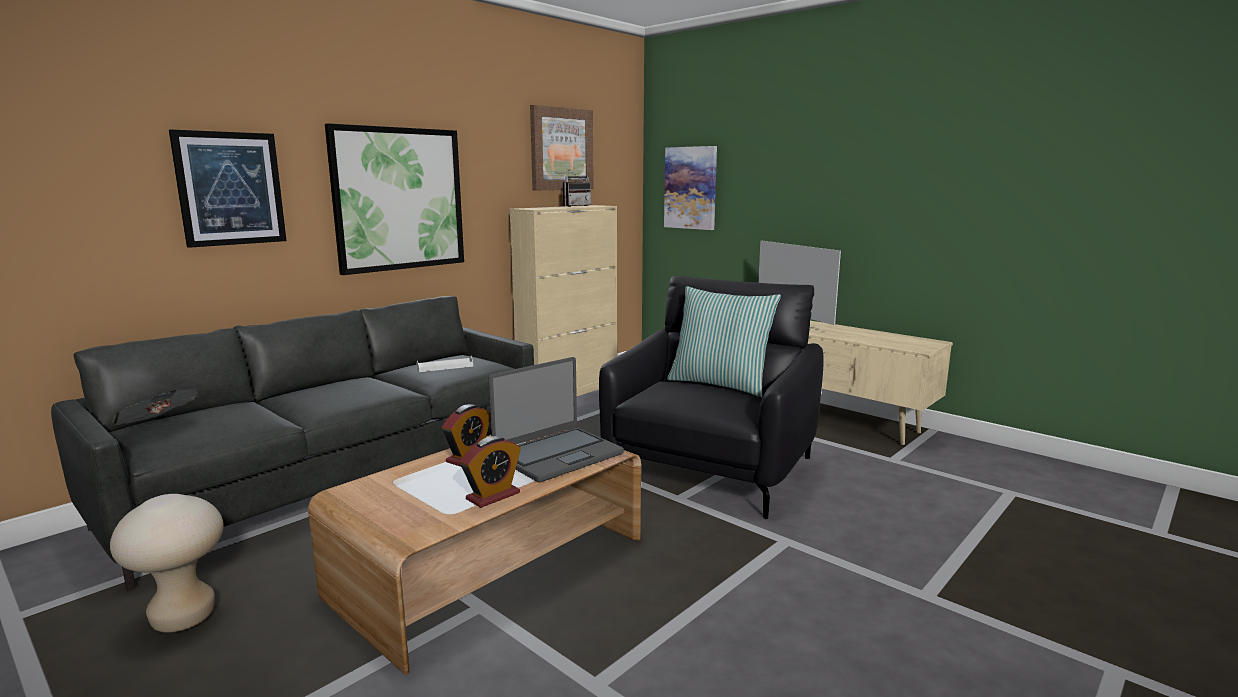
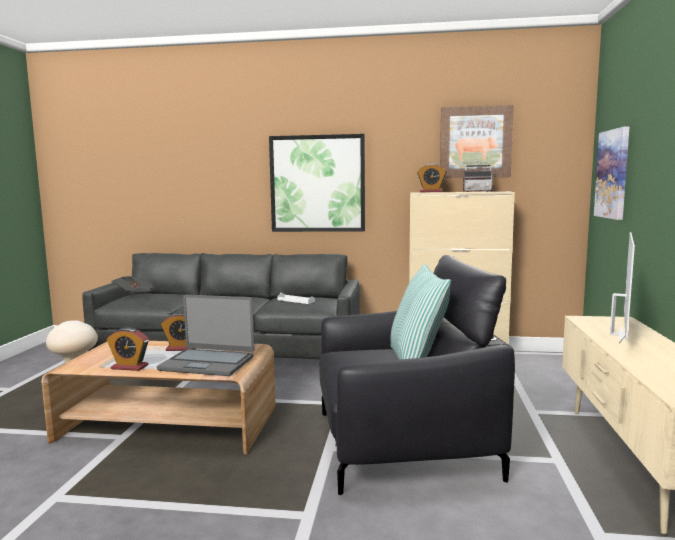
camera: 55 degrees right, 5 degrees down
(230, 189) = (215, 176): picture -> none
(539, 208) = (431, 192): none -> alarm clock

